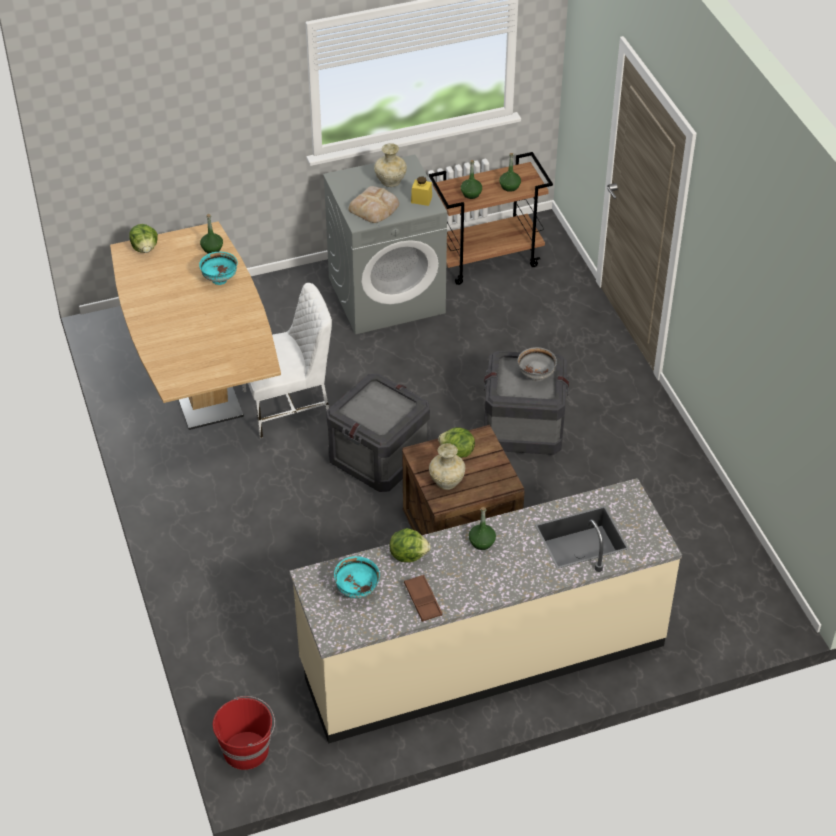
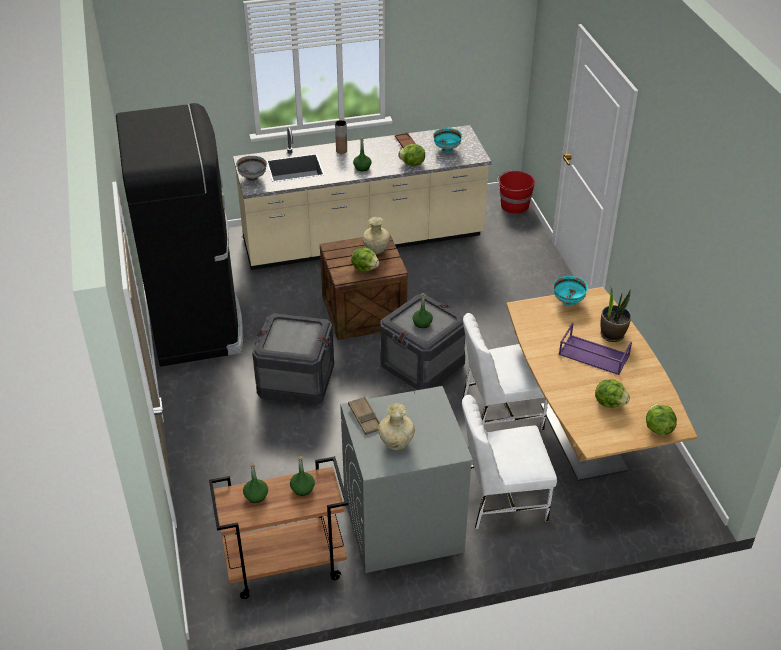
camera: 175 degrees left, 5 degrees down
(166, 340) = (612, 334): none -> potted plant
(185, 269) = (610, 402): none -> lettuce
(192, 315) = (593, 355): none -> purple tray
(212, 248) = (587, 424): green bottle -> green bottle (422, 323)
(219, 279) = (573, 389): turquoise bowl -> turquoise bowl (568, 302)
(292, 321) = (501, 500): none -> white chair
(375, 207) = (416, 411): bread -> none
(421, 199) = (365, 418): yellow jar -> brown tray
(520, 577) = (341, 150): none -> brown vase
(536, 376) = (284, 338): grey bowl -> grey bowl (253, 178)
(672, 499) = (196, 321): none -> black fridge

